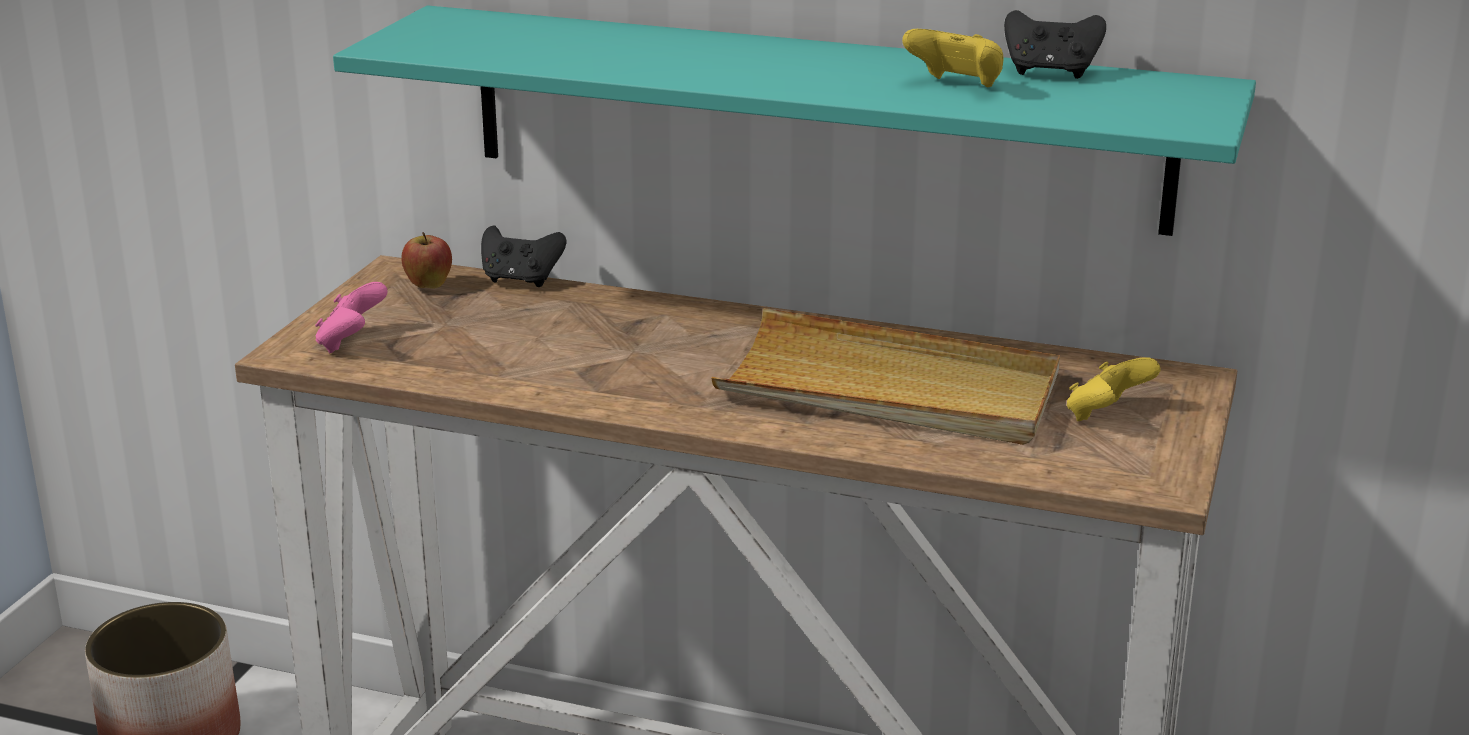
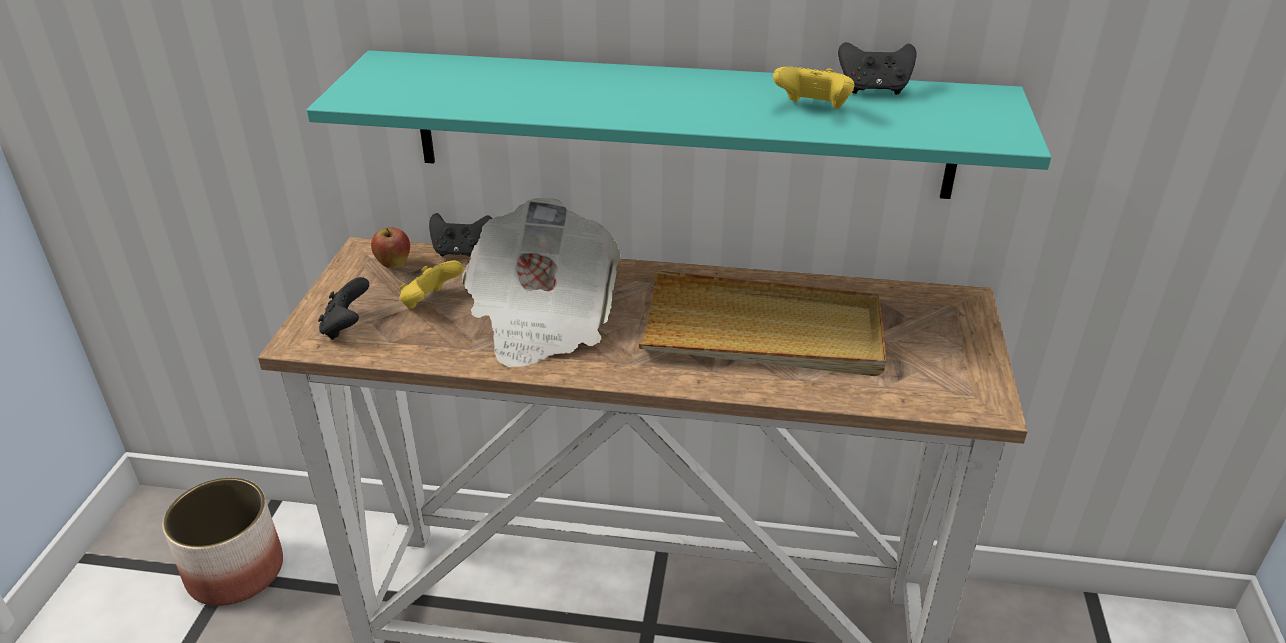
camera: 10 degrees left, 10 degrees up
(351, 343) = (347, 327): pink game controller -> black game controller
(602, 354) = (542, 319): none -> newspaper
(1106, 416) = (922, 342): yellow game controller -> yellow game controller (430, 302)

